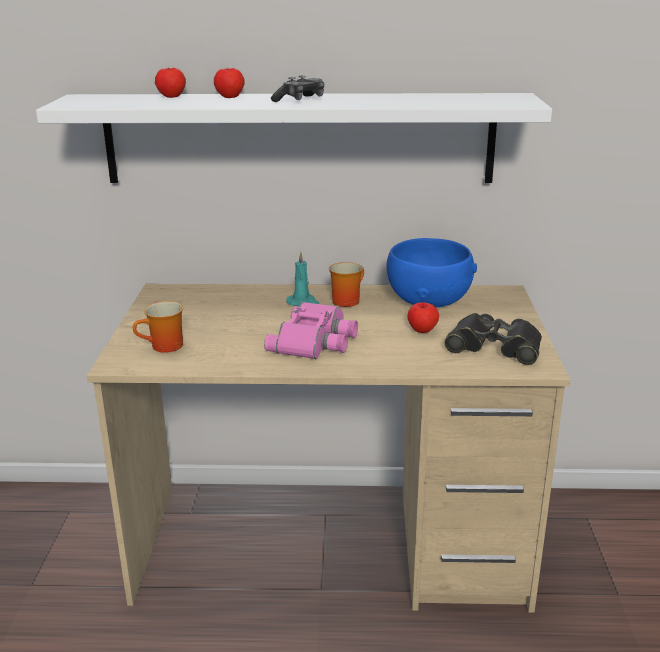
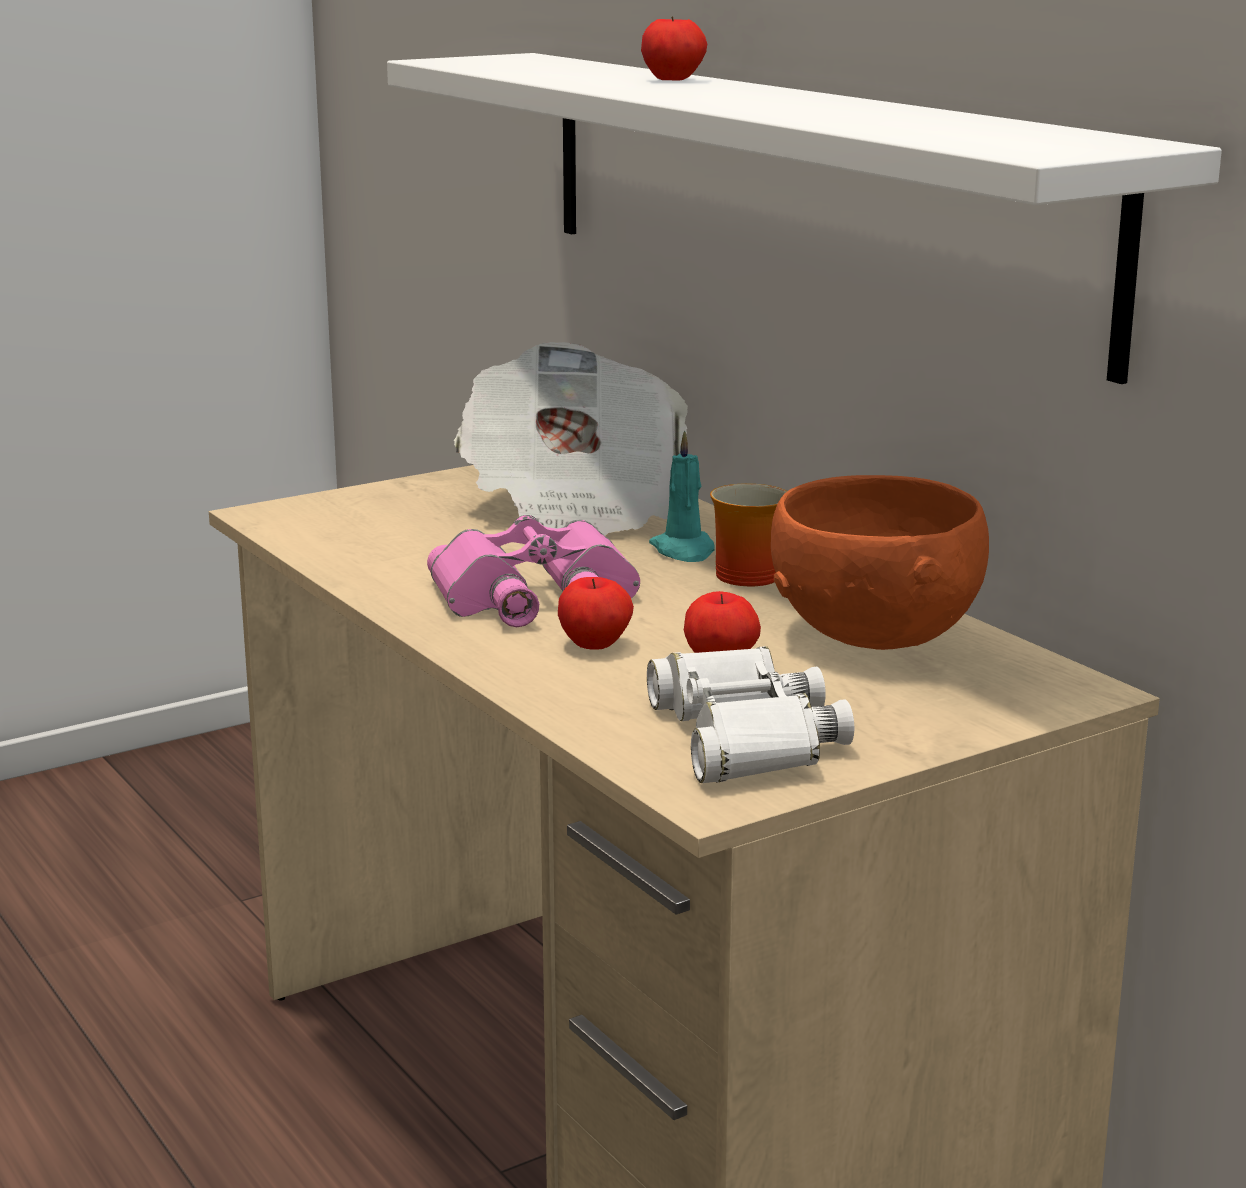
camera: 55 degrees right, 5 degrees down
(164, 347) = (357, 521): mug -> none
(172, 96) = (611, 69): apple -> apple (595, 644)
(223, 305) = (574, 509): none -> newspaper
(300, 100) = (726, 95): game controller -> none
(428, 301) = (876, 634): blue bowl -> orange bowl
(494, 347) = (743, 737): black binoculars -> white binoculars

